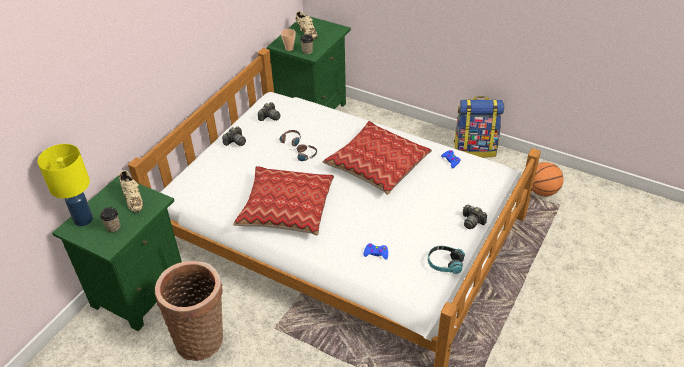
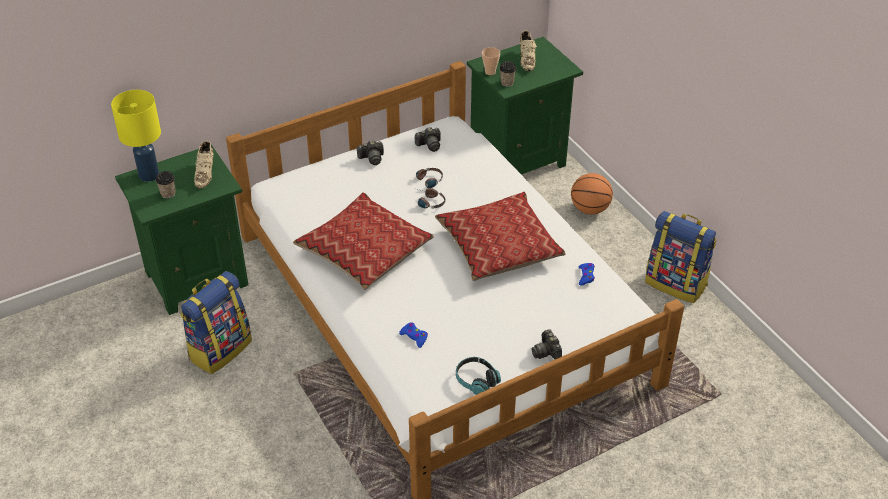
camera: 30 degrees right, 0 degrees up
(201, 337) = (220, 349): basket -> backpack
(542, 191) = (715, 369): basketball -> basketball (590, 209)

